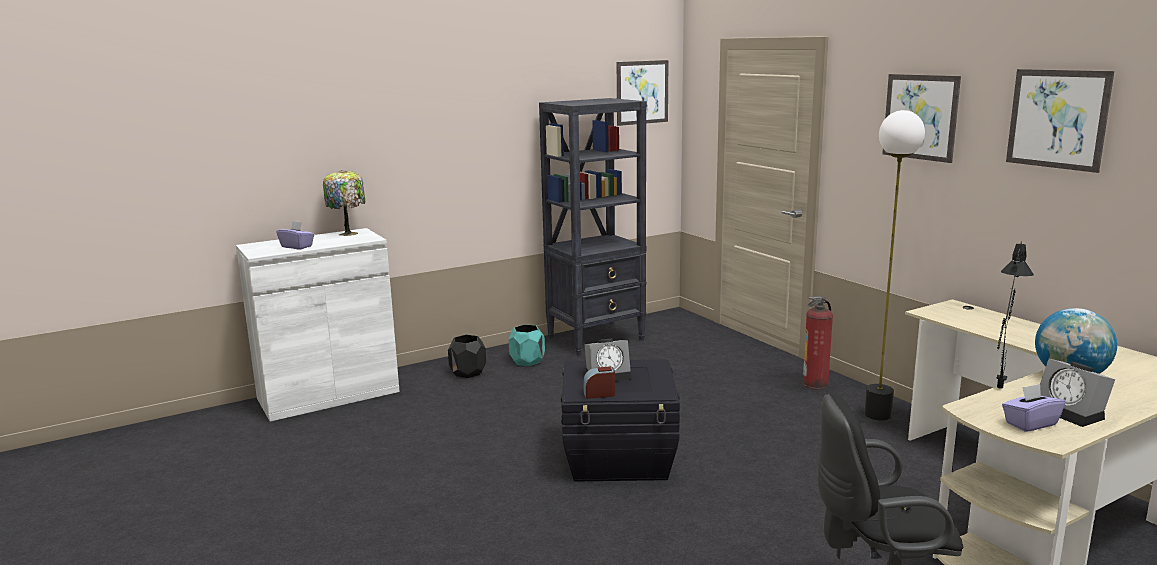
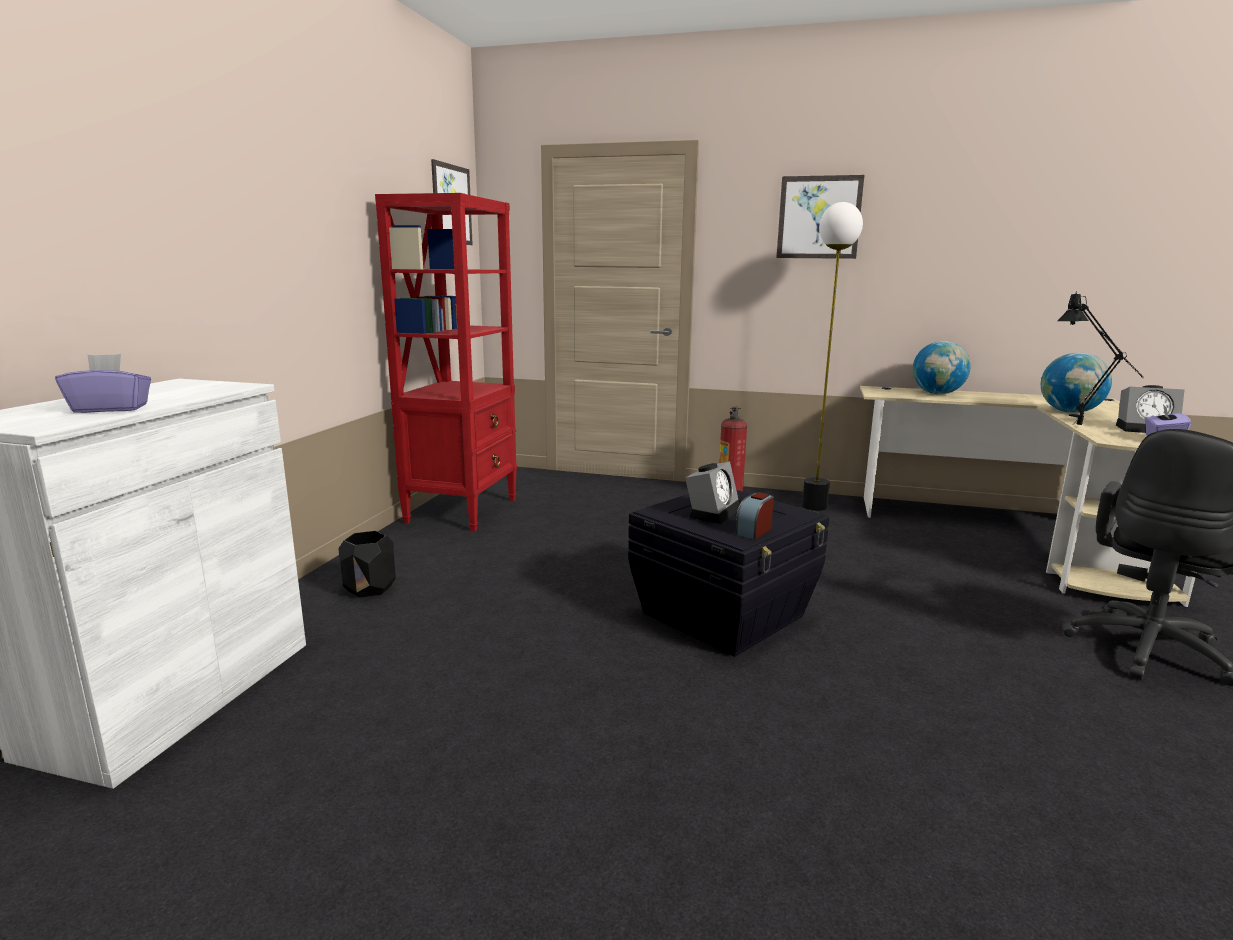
camera: 45 degrees left, 0 degrees up
(349, 233) = (168, 385): table lamp -> none
(527, 361) = (426, 553): turquoise planter -> none
(597, 339) = (463, 510): black bookcase -> red bookcase
(1001, 324) = (937, 393): none -> globe
(1057, 119) = (963, 209): picture -> none

